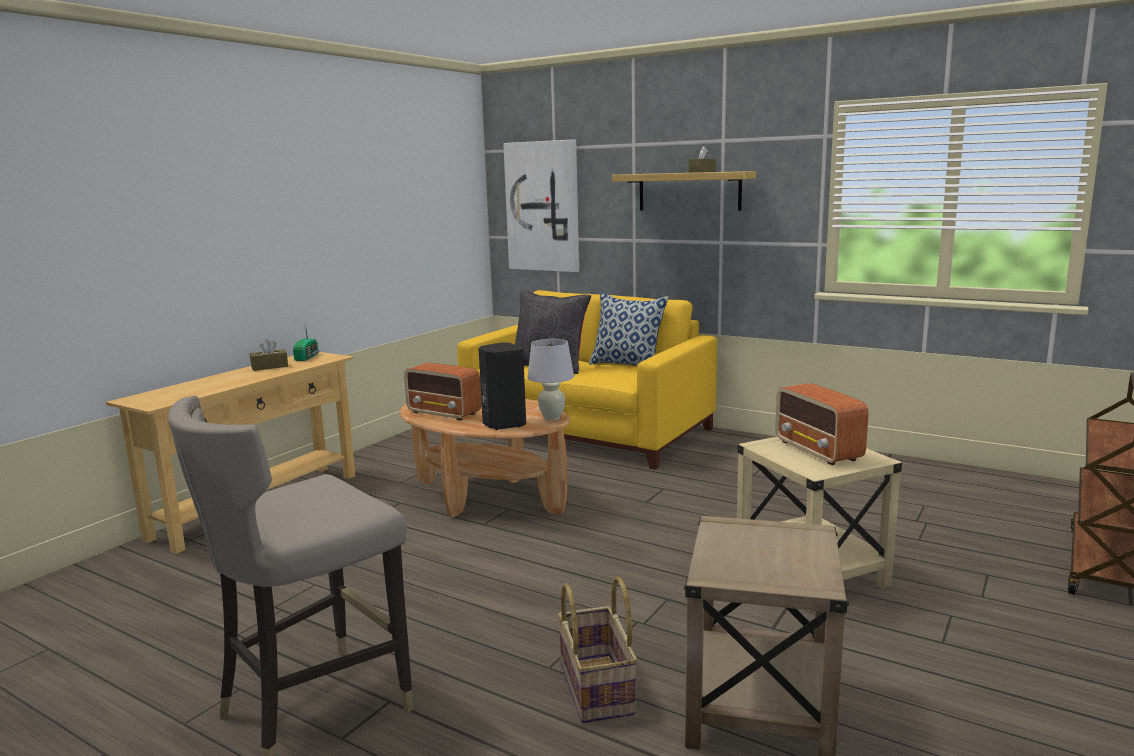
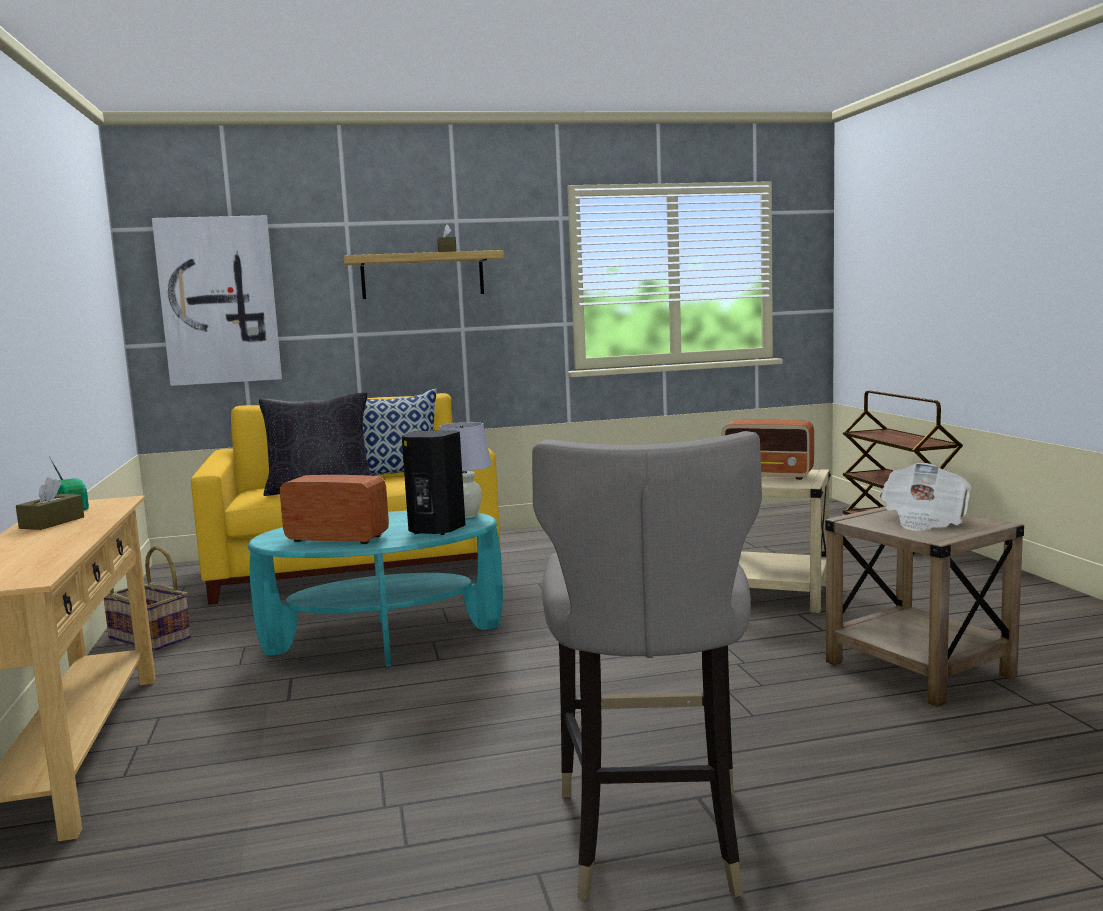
camera: 45 degrees left, 5 degrees down
(444, 413) = (336, 539): radio -> radio turned 150 degrees counterclockwise
(487, 497) = (384, 641): brown coffee table -> turquoise coffee table
(598, 688) = (814, 708): basket -> basket (151, 638)
(769, 552) = (923, 520): none -> newspaper

